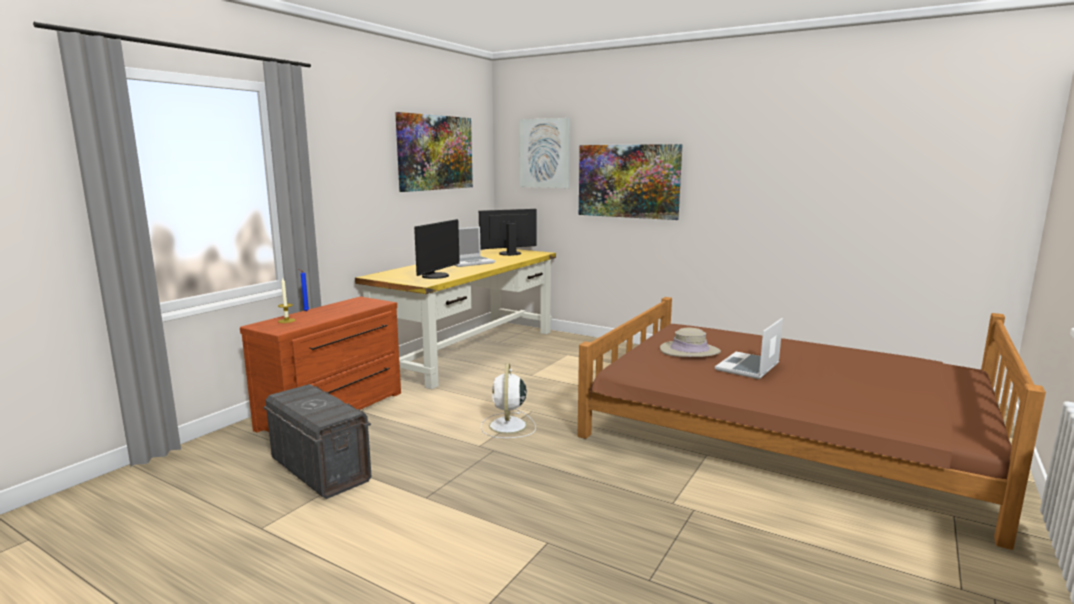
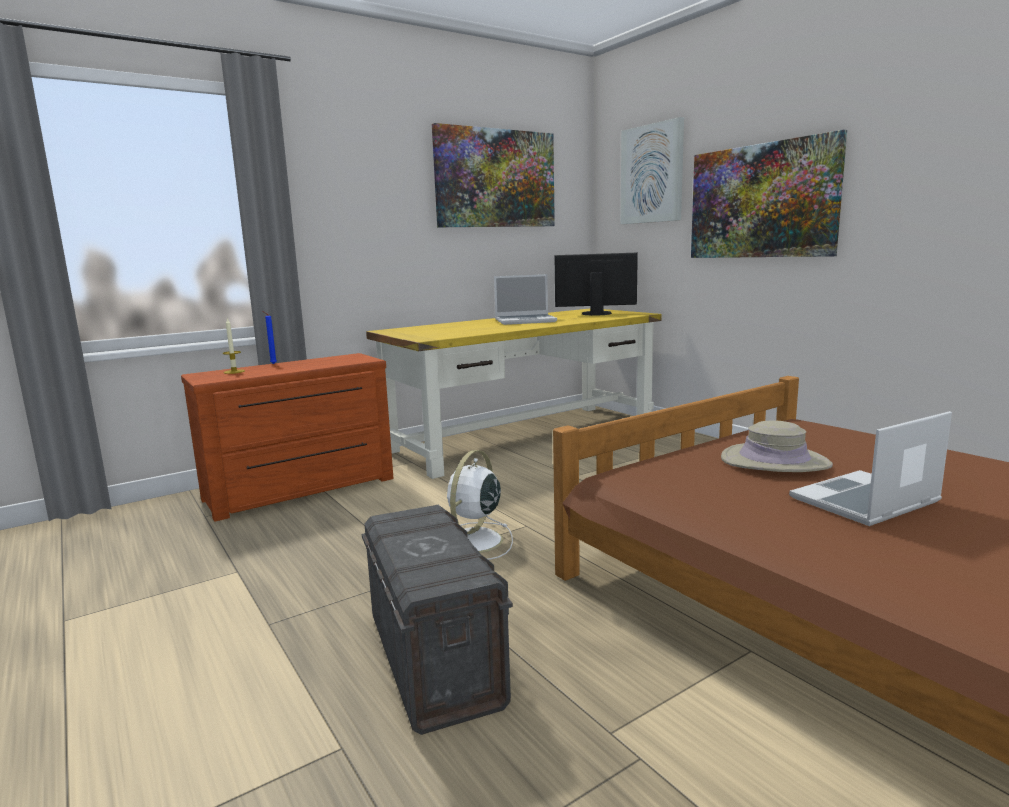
camera: 25 degrees right, 0 degrees up
(320, 469) = (205, 558): grey storage box -> grey storage box (434, 659)
(436, 276) = (456, 332): monitor -> none

